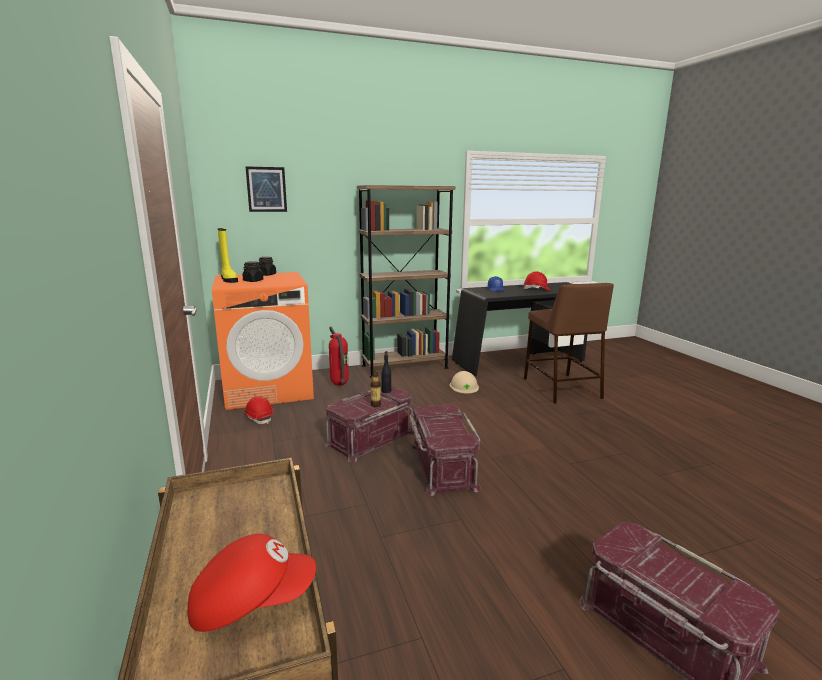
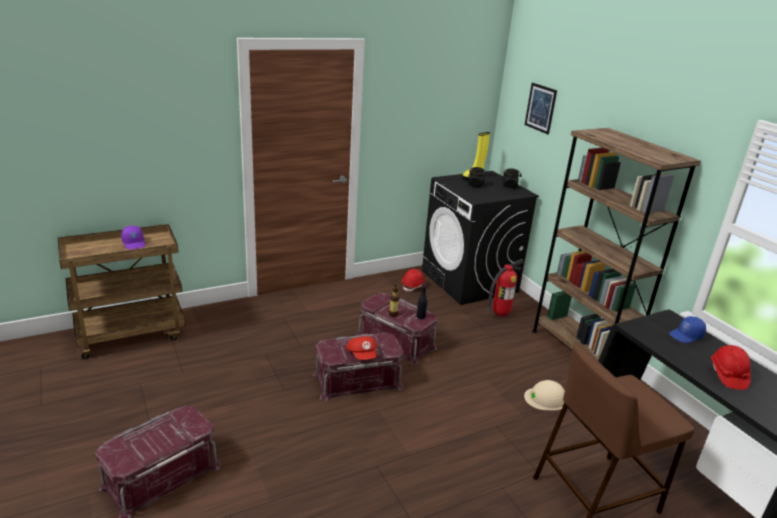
camera: 80 degrees right, 10 degrees up
(220, 537) = (134, 243): none -> purple cap
(252, 601) = (98, 253): red cap -> red cap (362, 355)
(269, 389) = (469, 281): orange washing machine -> black washing machine

